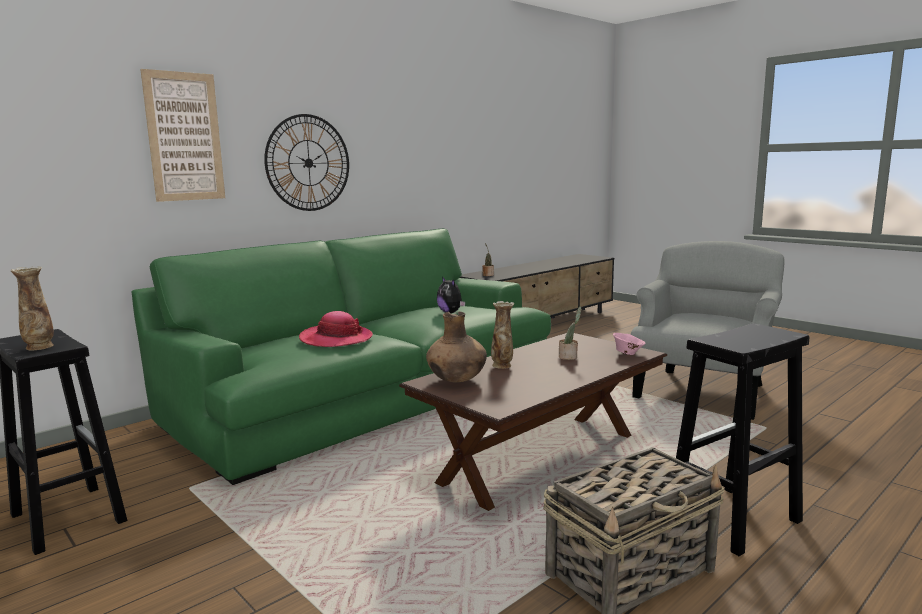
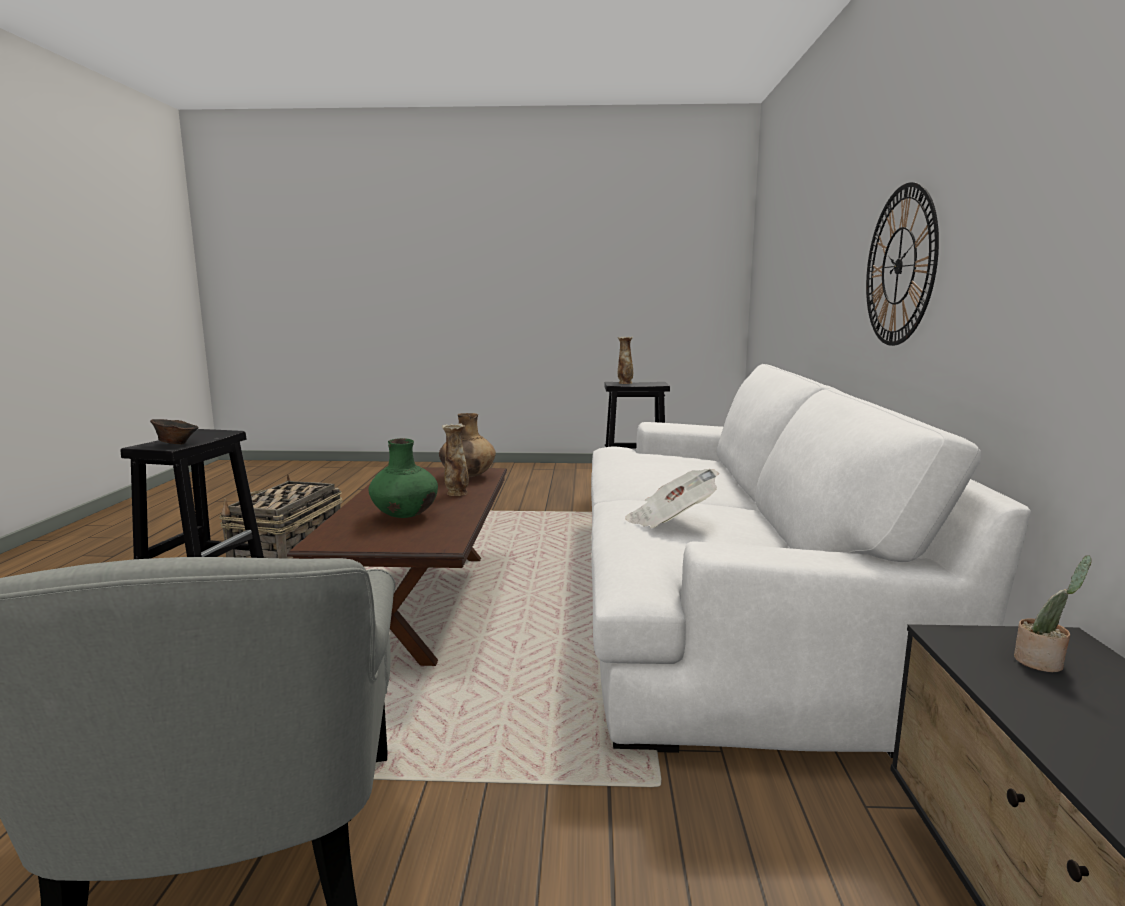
camera: 135 degrees right, 0 degrees up
(184, 137) = (834, 241): picture -> none
(336, 339) = (649, 467): hat -> none
(366, 397) = (722, 598): green sofa -> white sofa
(451, 312) = (670, 521): plush toy -> newspaper
(569, 357) = (405, 516): potted plant -> green vase
(628, 353) = (339, 536): pink bowl -> none
(754, 330) = (176, 444): none -> brown bowl

